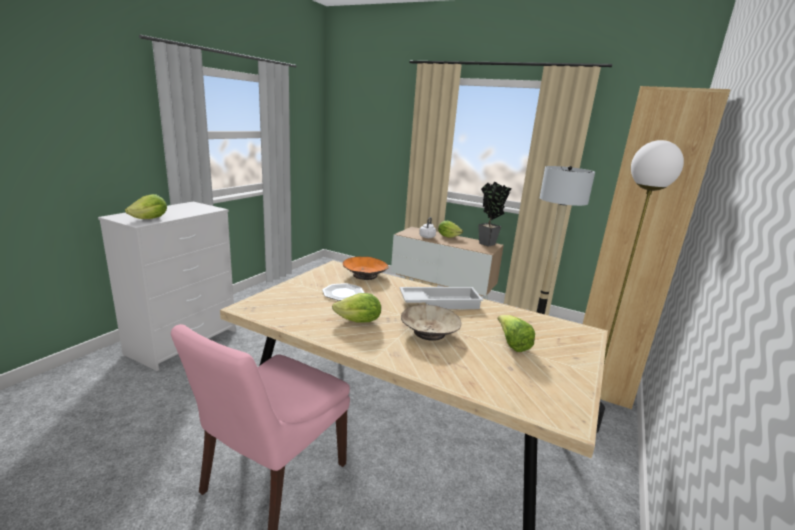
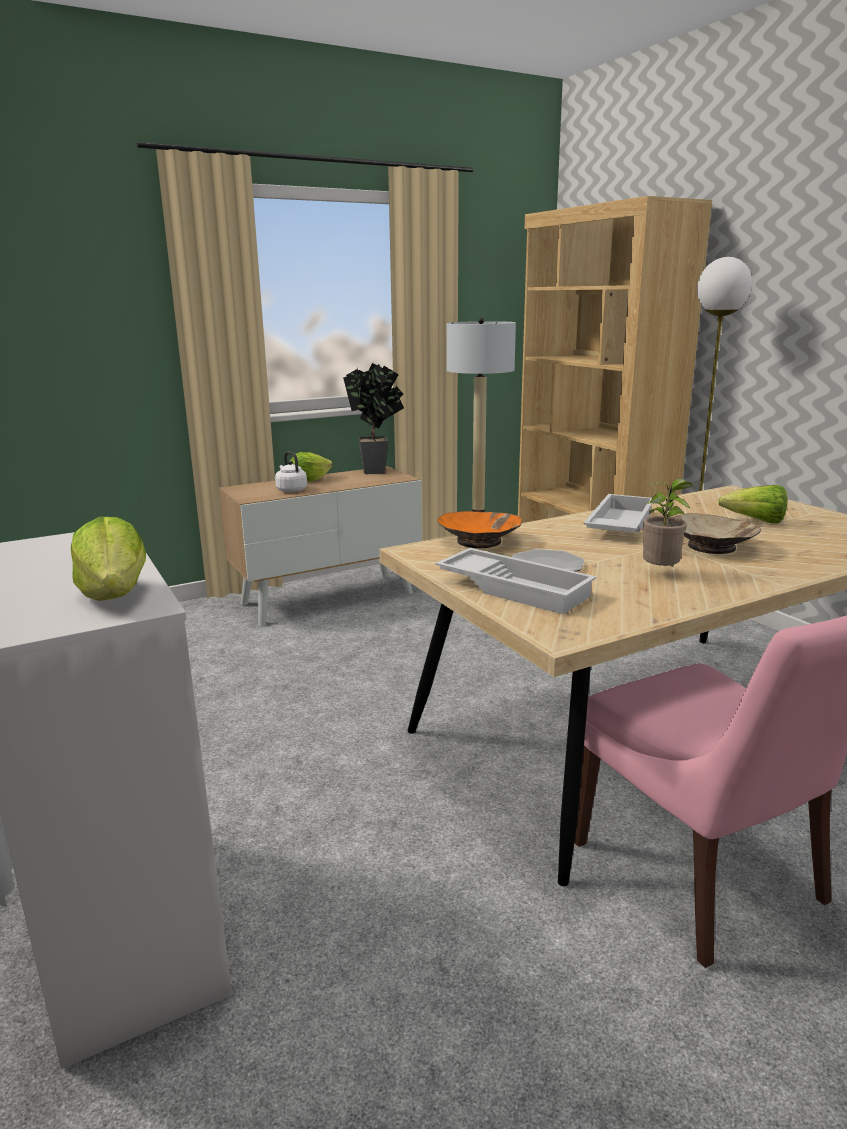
camera: 55 degrees left, 0 degrees up
(302, 291) = (515, 588): none -> white tray
(359, 321) = (661, 573): lettuce -> potted plant

